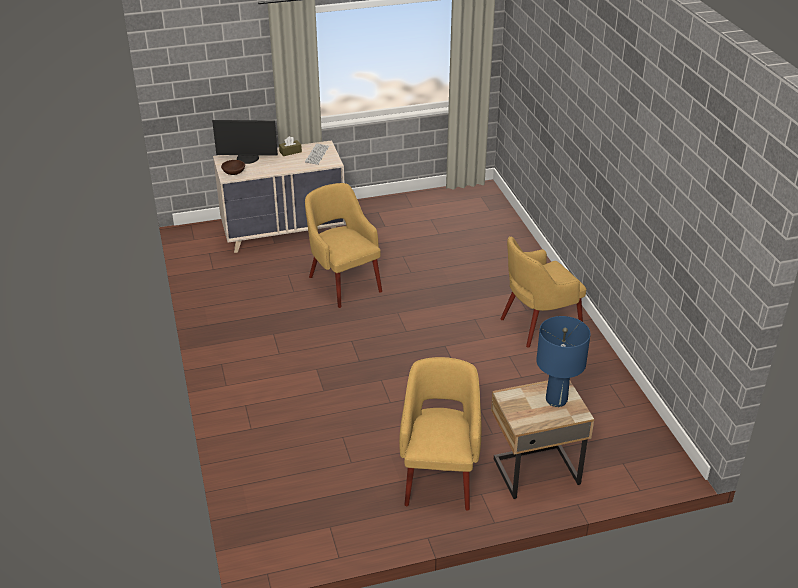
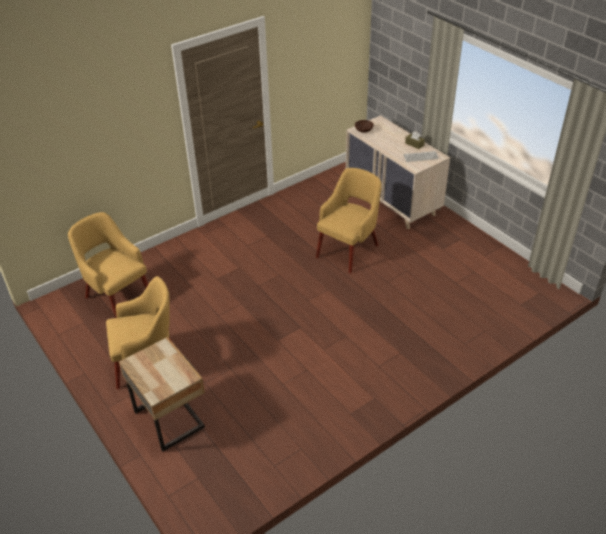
camera: 70 degrees right, 5 degrees up
(247, 159) = (388, 130): monitor -> none
(538, 324) = (362, 379): yellow armchair -> yellow armchair (118, 297)
(556, 400) = (168, 376): blue table lamp -> none

